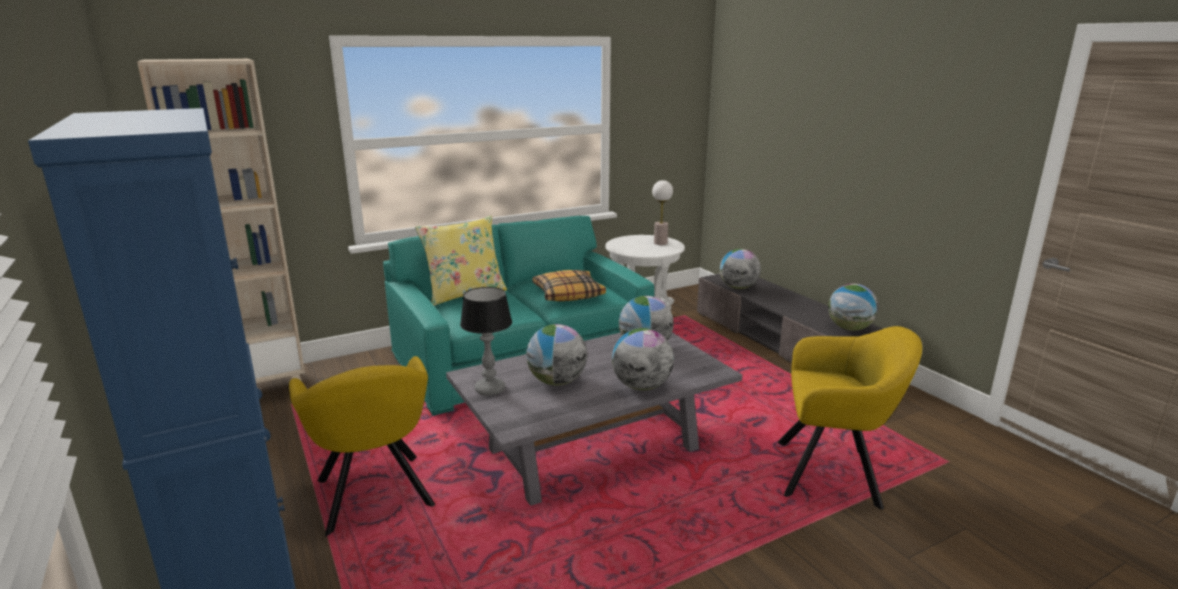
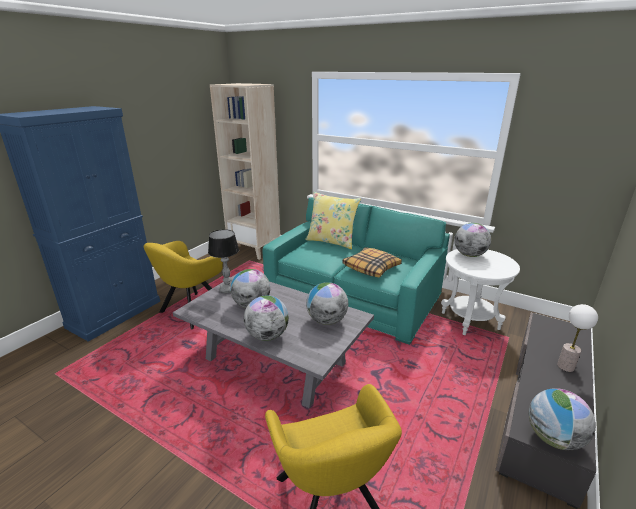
camera: 60 degrees right, 5 degrees up
(660, 243) = (498, 266): table lamp -> table lamp (566, 366)
(738, 287) = (542, 338): globe -> globe (469, 255)

